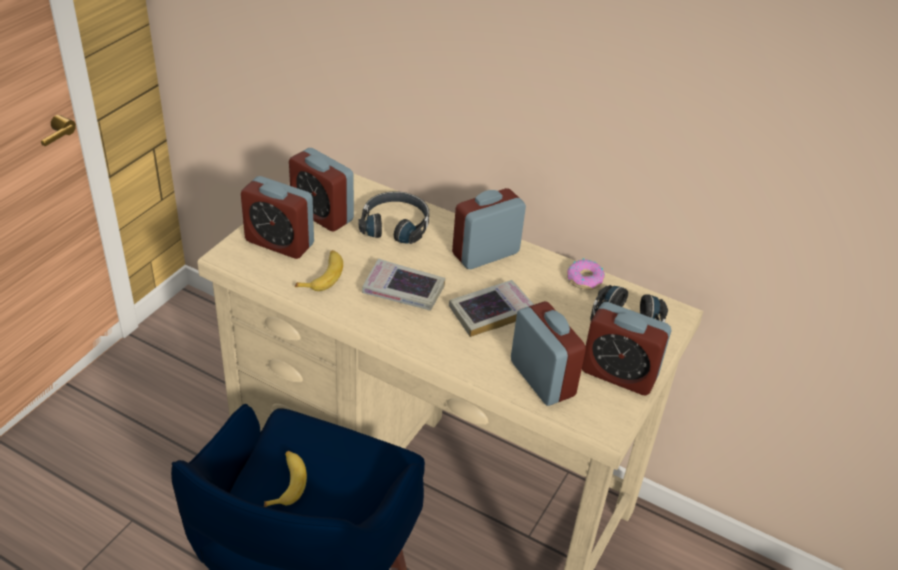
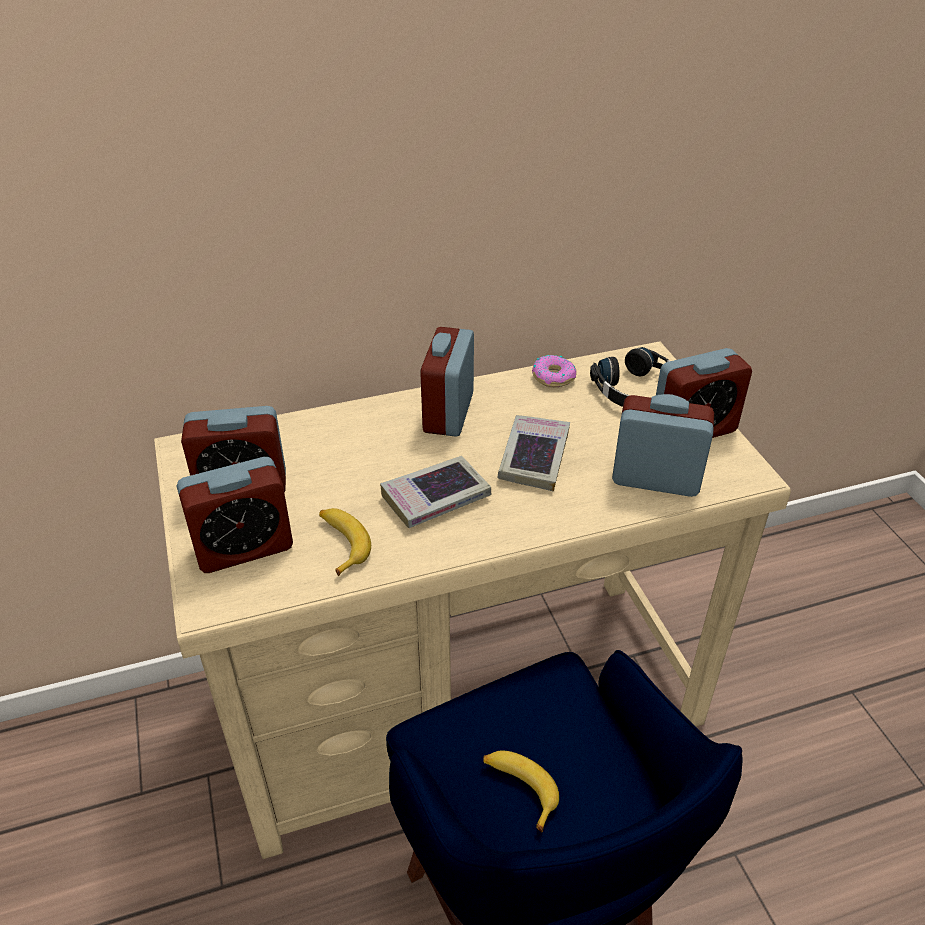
camera: 45 degrees left, 0 degrees up
(395, 225) = (331, 445): black headphones -> none

